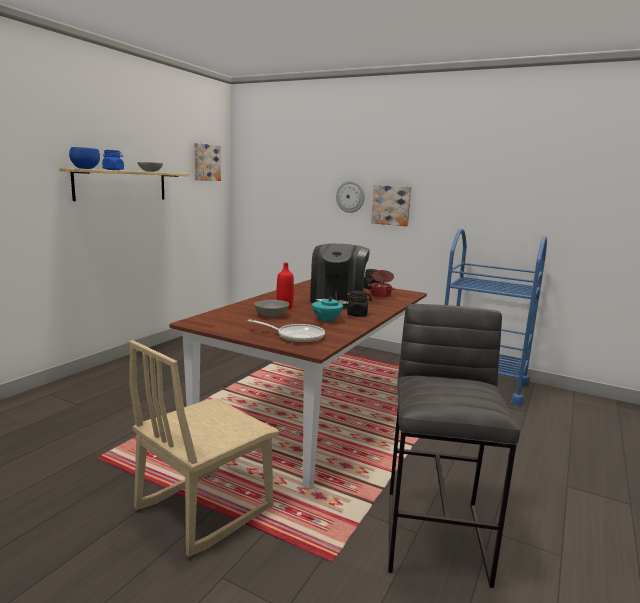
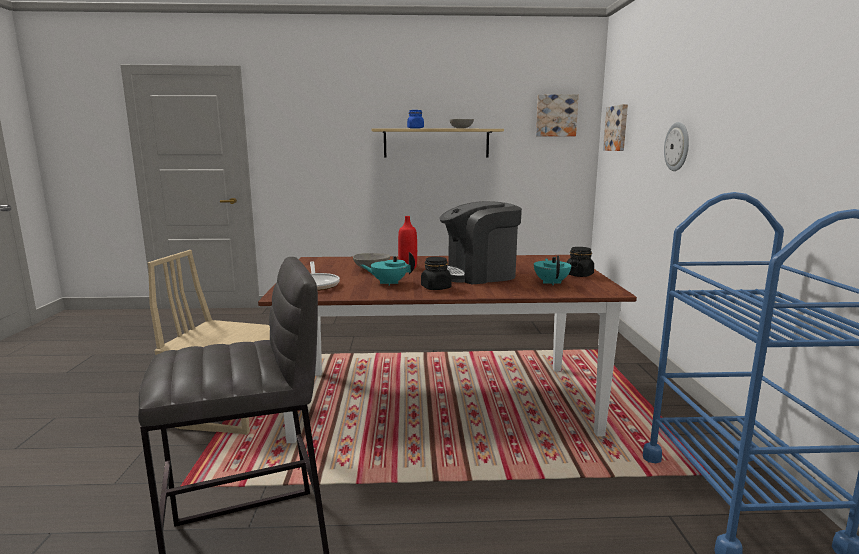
camera: 60 degrees right, 0 degrees up
(85, 168) = (387, 128): blue bowl -> none
(381, 295) = (551, 283): cooking pot -> turquoise teapot
(391, 205) = (714, 157): picture -> picture (617, 128)

